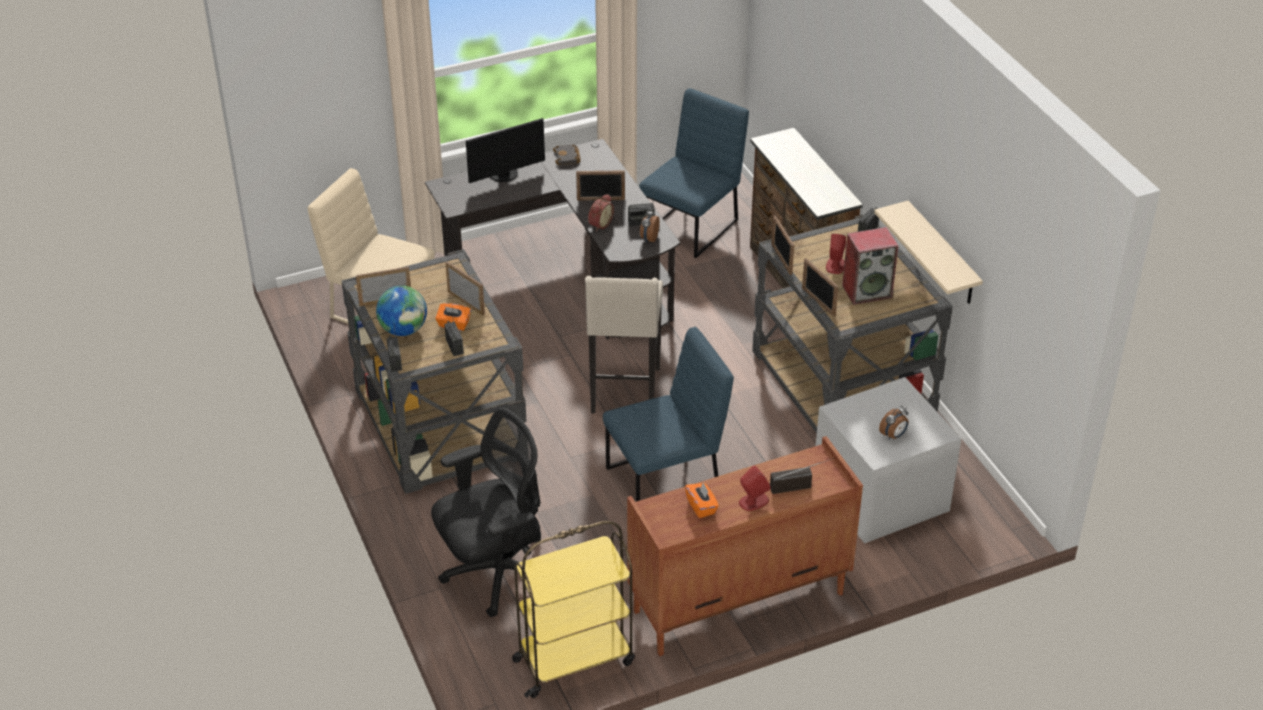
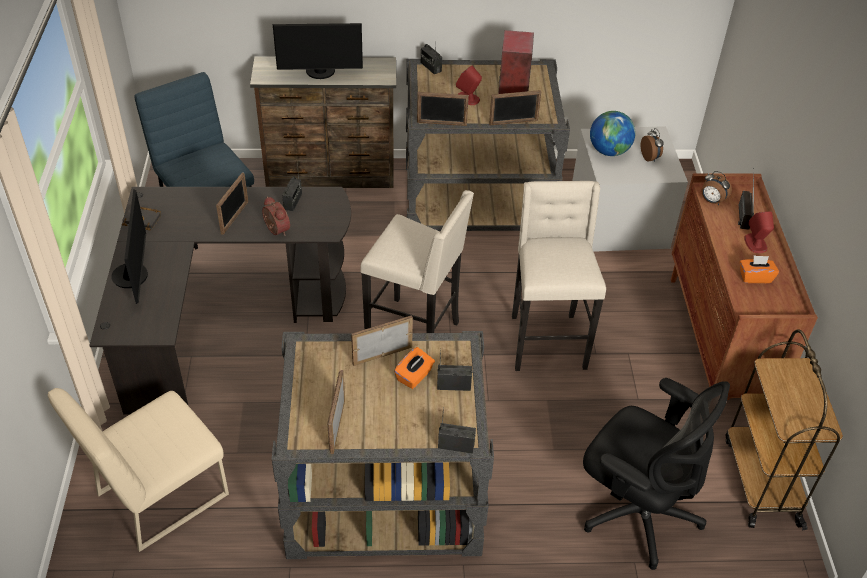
camera: 70 degrees left, 5 degrees up
(403, 330) = (400, 423): globe -> globe (609, 151)
(494, 577) = (632, 511): black office chair -> black office chair turned 135 degrees clockwise
(575, 662) = (761, 479): yellow cart -> brown cart
(649, 238) = (322, 204): alarm clock -> alarm clock (712, 201)
(666, 478) = (546, 341): blue chair -> beige stool
(799, 169) = (320, 72): none -> monitor
(942, 255) = (526, 29): beige shelf -> none

